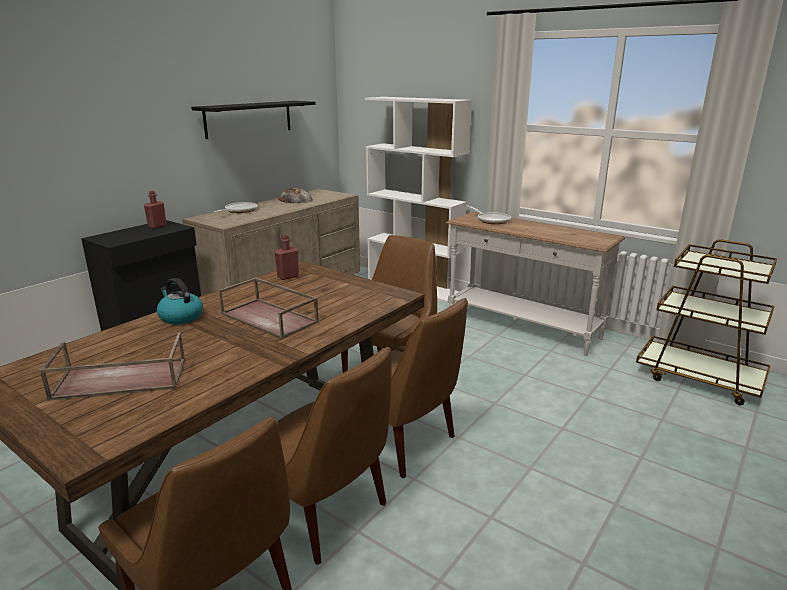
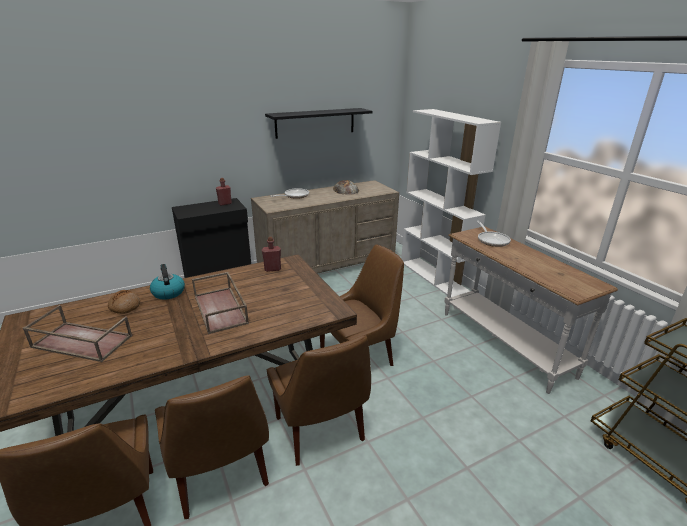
camera: 25 degrees right, 5 degrees up
(136, 339) = (124, 306): none -> bread

